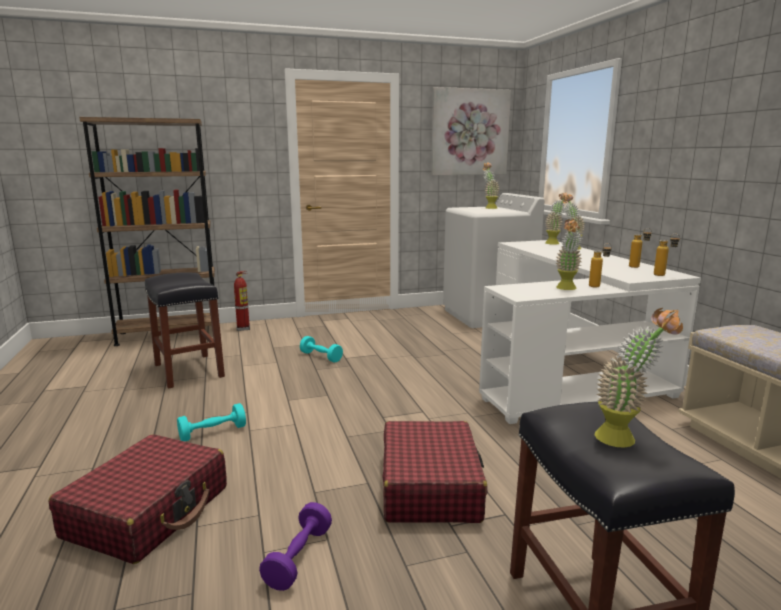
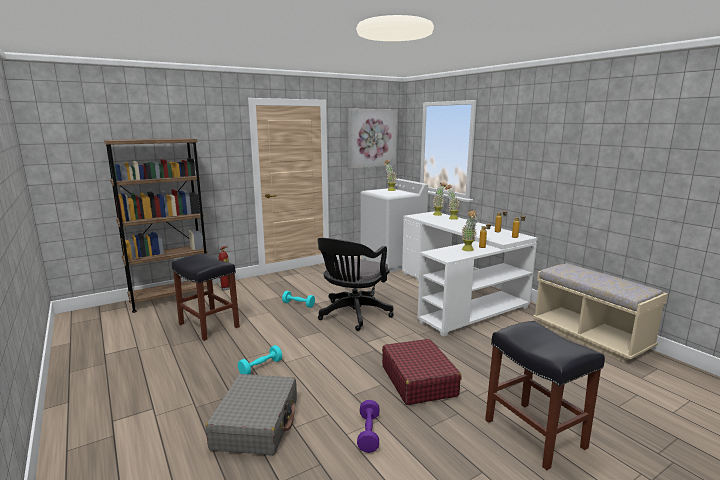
camera: 15 degrees left, 0 degrees up
(149, 511) = (256, 424): red suitcase -> grey suitcase
(387, 378) = (353, 315): none -> black office chair
(625, 439) = (550, 340): potted plant -> none

